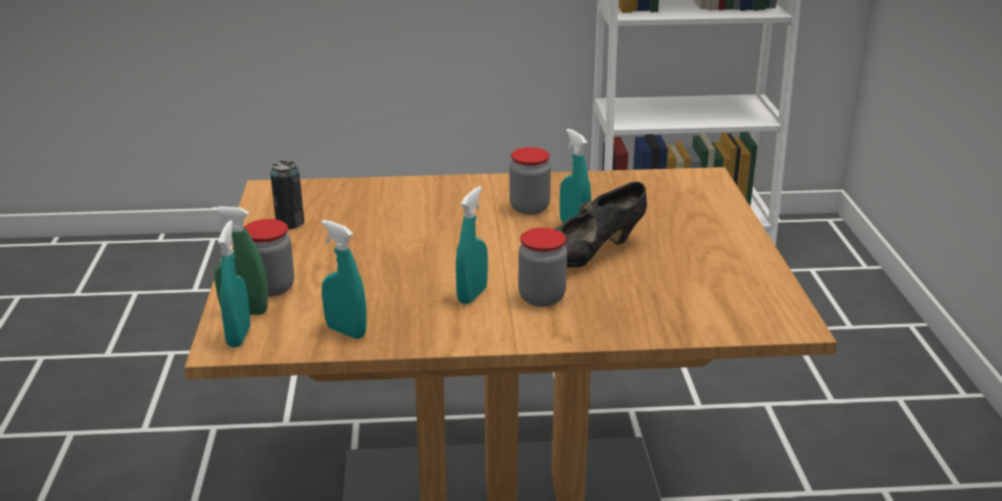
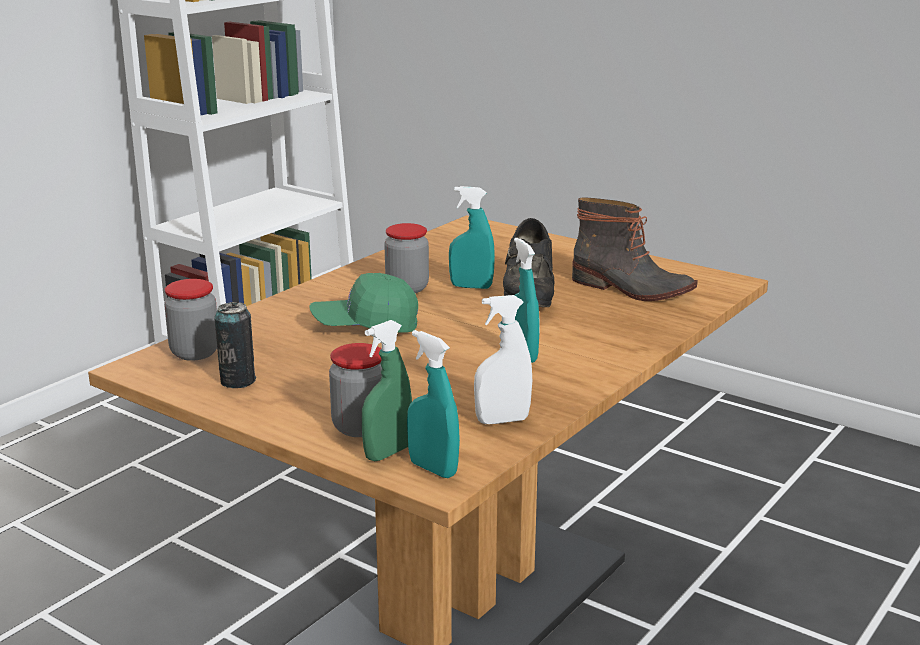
camera: 50 degrees left, 5 degrees down
(346, 331) = (502, 420): turquoise spray bottle -> white spray bottle
(437, 223) = (365, 326): none -> green cap
(541, 298) = (568, 335): jar -> jar (195, 353)
(687, 287) = (630, 289): none -> boot

